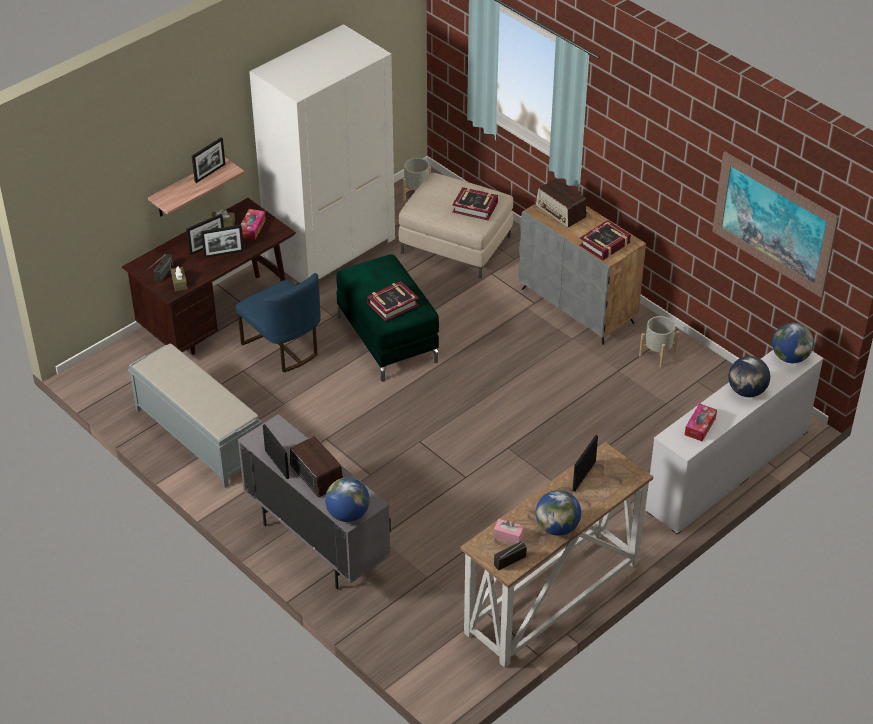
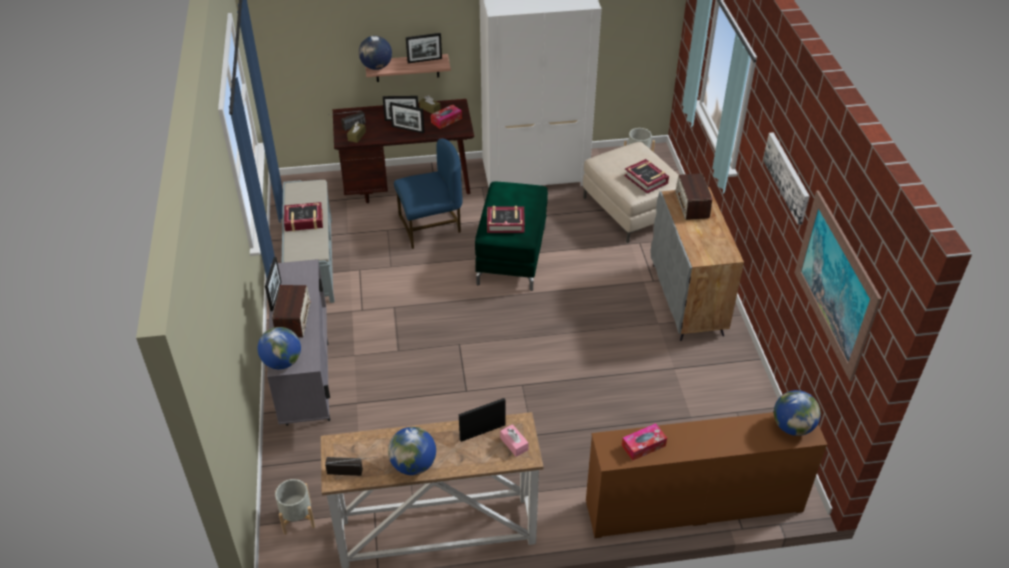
camera: 35 degrees right, 0 degrees up
(283, 347) = (431, 226): blue chair -> blue chair turned 105 degrees counterclockwise
(508, 535) = (367, 448): pink tissue box -> pink tissue box (514, 444)
(605, 244) = (705, 247): book -> book (304, 220)
(657, 354) = (721, 372): grey planter -> grey planter (297, 518)
(672, 150) = (787, 177): none -> picture
(727, 470) = (693, 506): white dresser -> brown dresser
(746, 391) = (719, 436): globe -> globe (376, 67)

